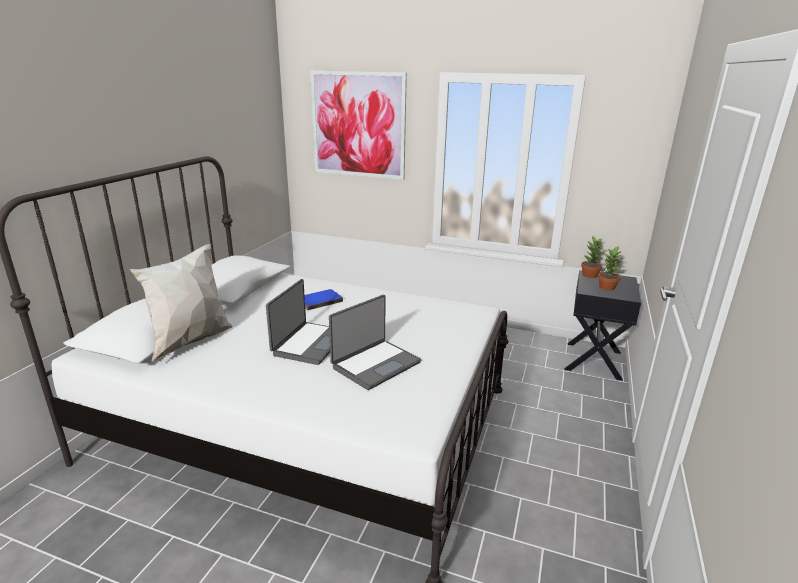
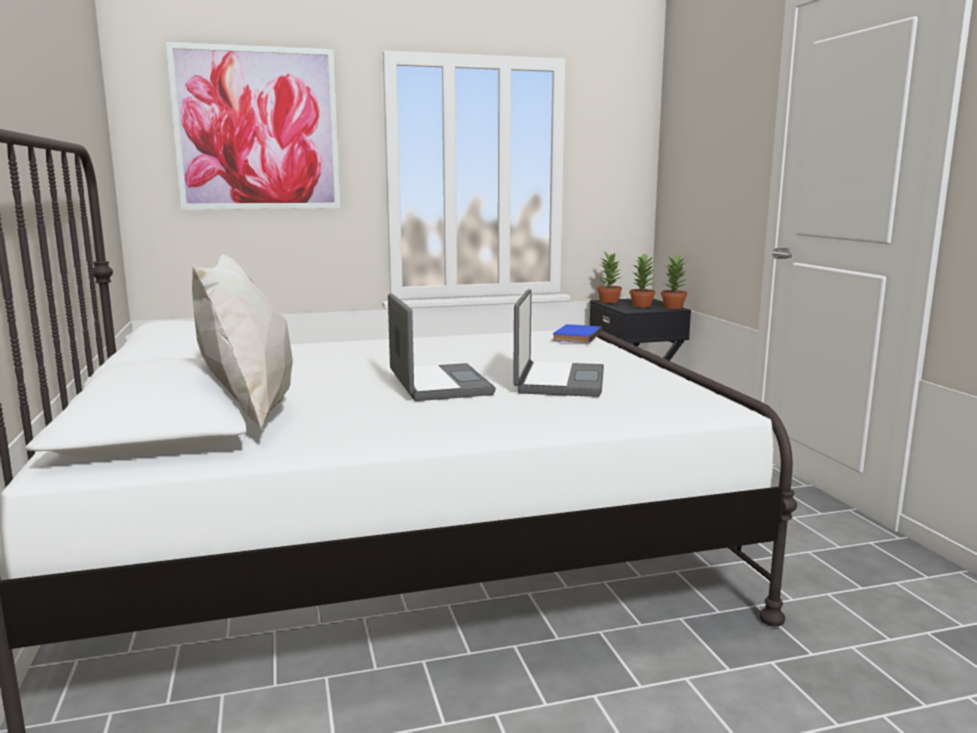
camera: 35 degrees left, 10 degrees down
(319, 301) = (357, 356): blue book -> blue book (575, 336)
(631, 295) = (673, 307): none -> potted plant

